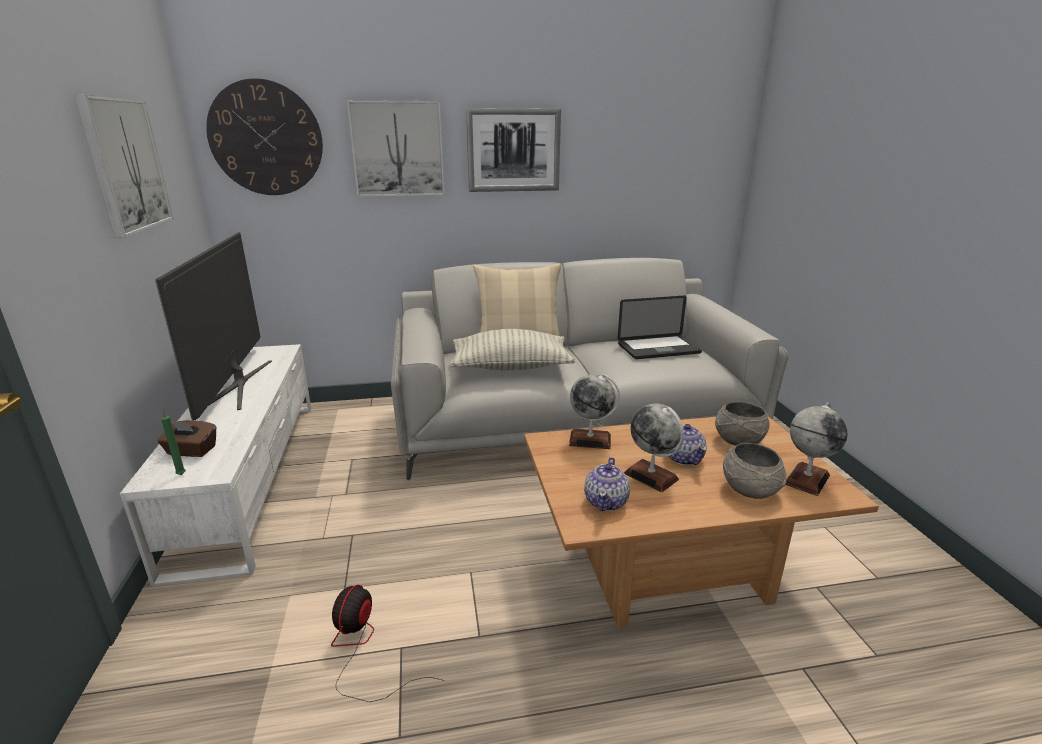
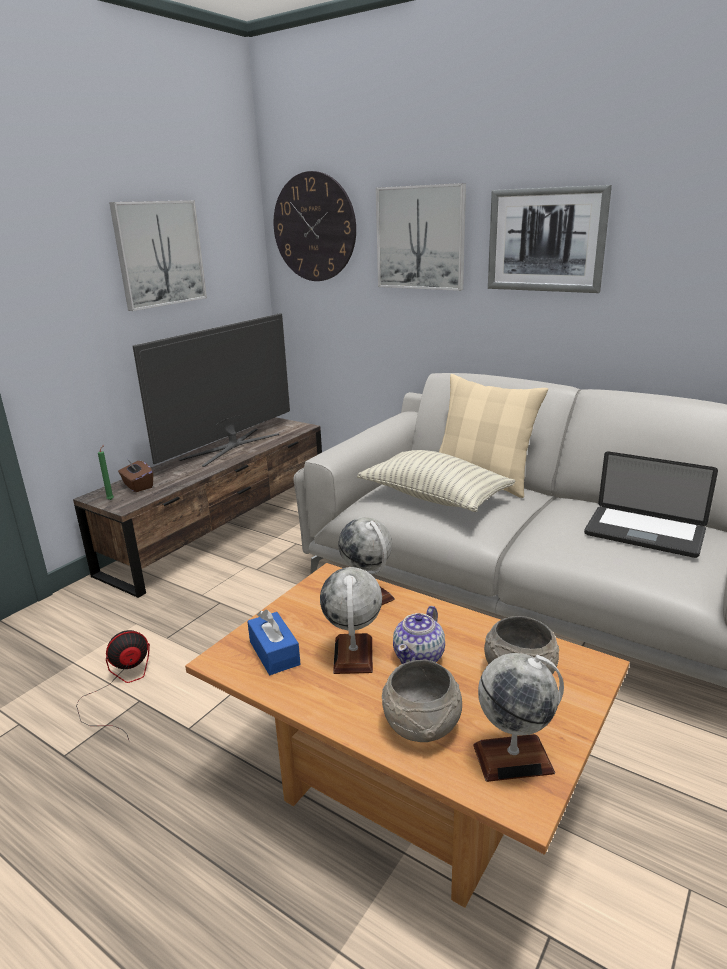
camera: 45 degrees right, 0 degrees up
(251, 475) = (223, 527): white tv stand -> brown tv stand
(606, 501) = (274, 653): teapot -> blue tissue box

